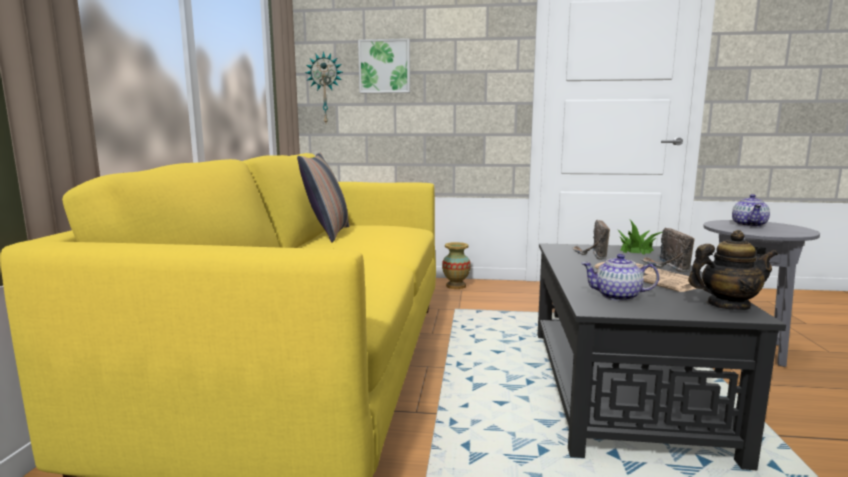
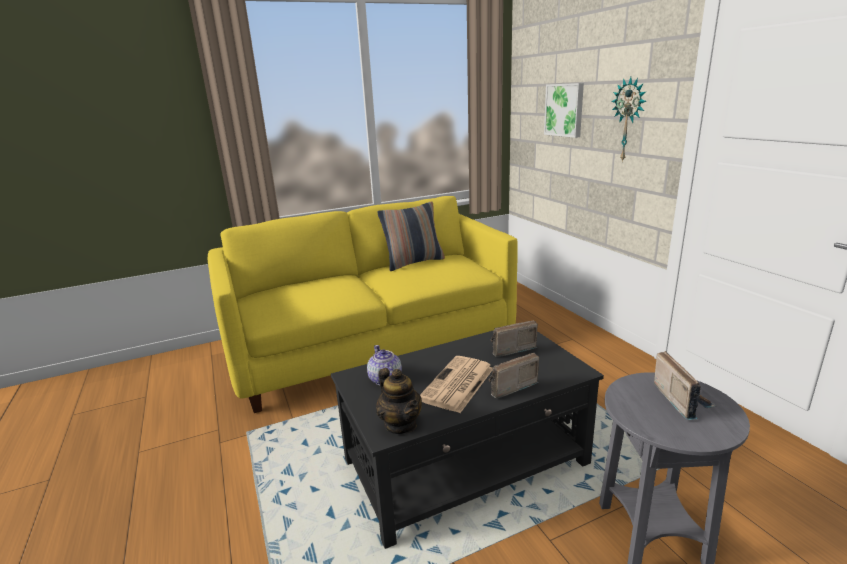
camera: 60 degrees right, 10 degrees up
(325, 89) = (528, 128): wall clock -> wall clock (629, 120)
(456, 286) = (578, 333): vase -> none
(636, 250) = (559, 365): potted plant -> none
(749, 225) = (681, 399): teapot -> radio

